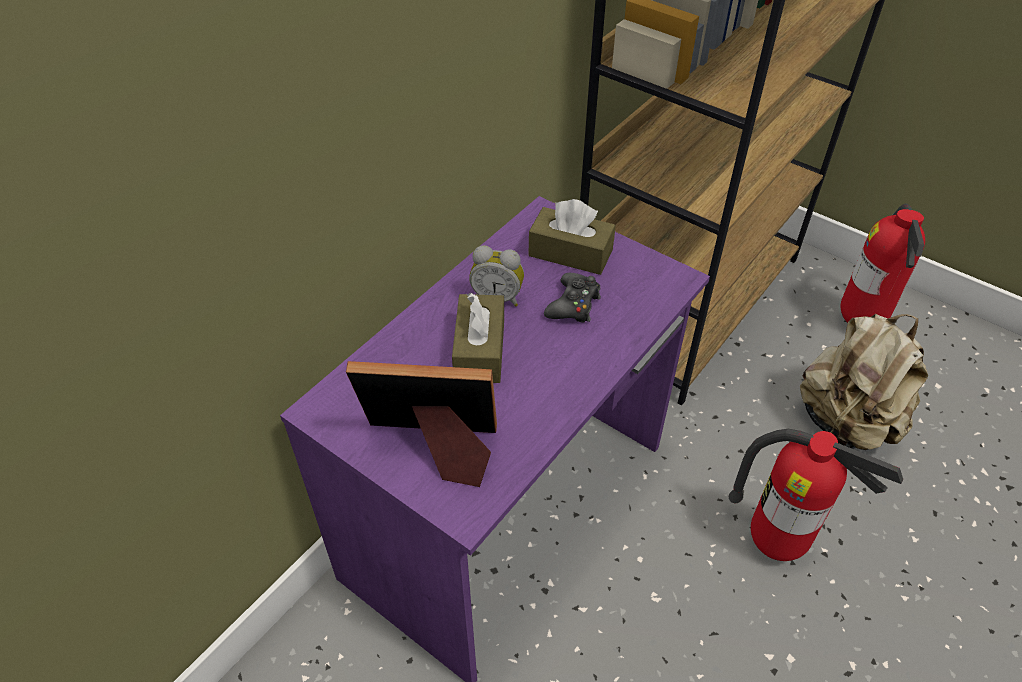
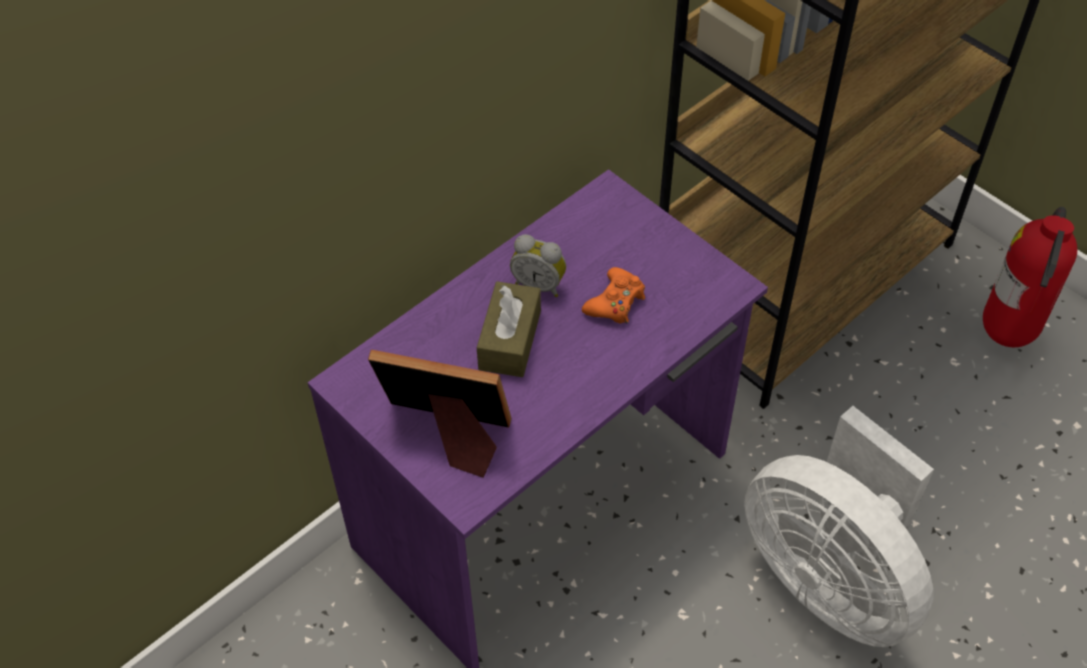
camera: 10 degrees right, 5 degrees up
(570, 253) = (626, 242): brown tissue box -> none
(573, 305) = (615, 302): black game controller -> orange game controller
(776, 543) = (830, 577): fire extinguisher -> white fan
(846, 422) = (951, 454): beige backpack -> none

